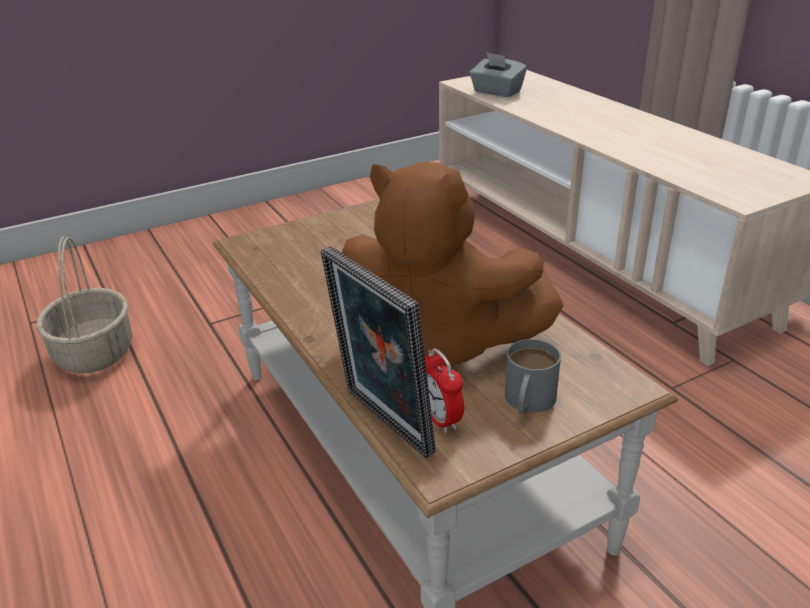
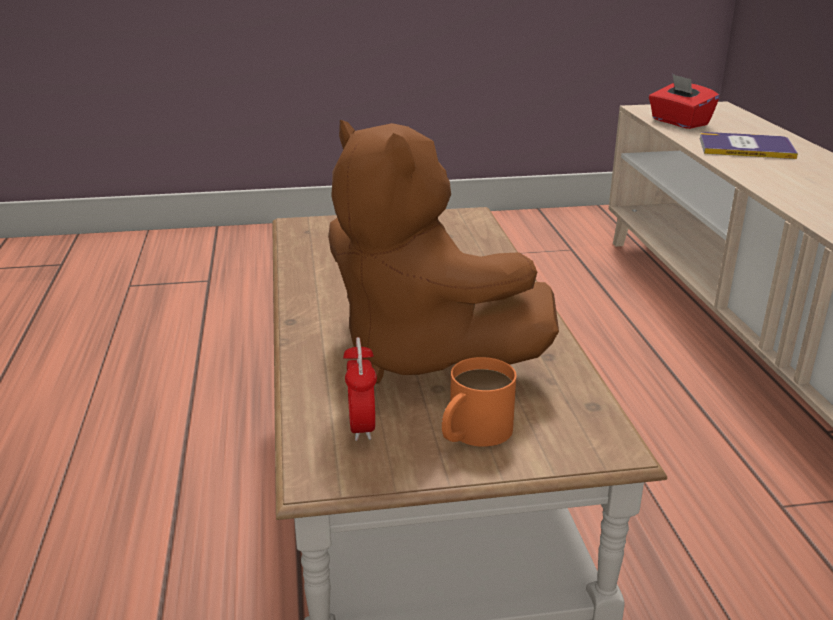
camera: 20 degrees right, 5 degrees down
(94, 352) = (167, 323): basket -> none
(382, 424) = (297, 416): picture frame -> none
(496, 92) = (679, 122): grey tissue box -> red tissue box
(527, 402) = (472, 433): grey mug -> orange mug
(561, 108) = (745, 147): none -> book

